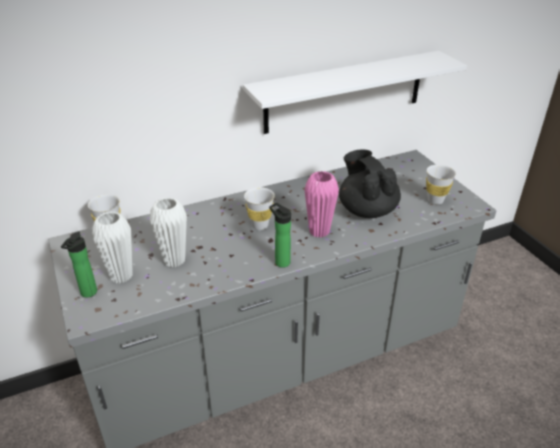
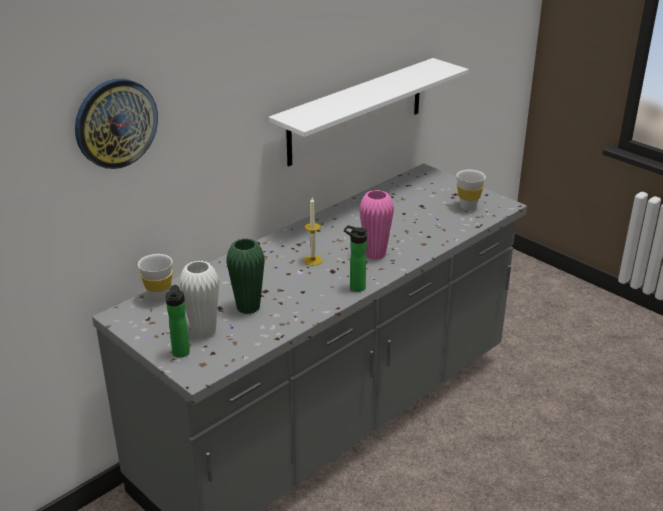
camera: 20 degrees left, 5 degrees down
(65, 69) = (115, 123): none -> wall clock
(174, 260) = (248, 307): white vase -> green vase
(260, 225) = (313, 260): white cup -> candle
(367, 210) = (408, 227): black teapot -> none

